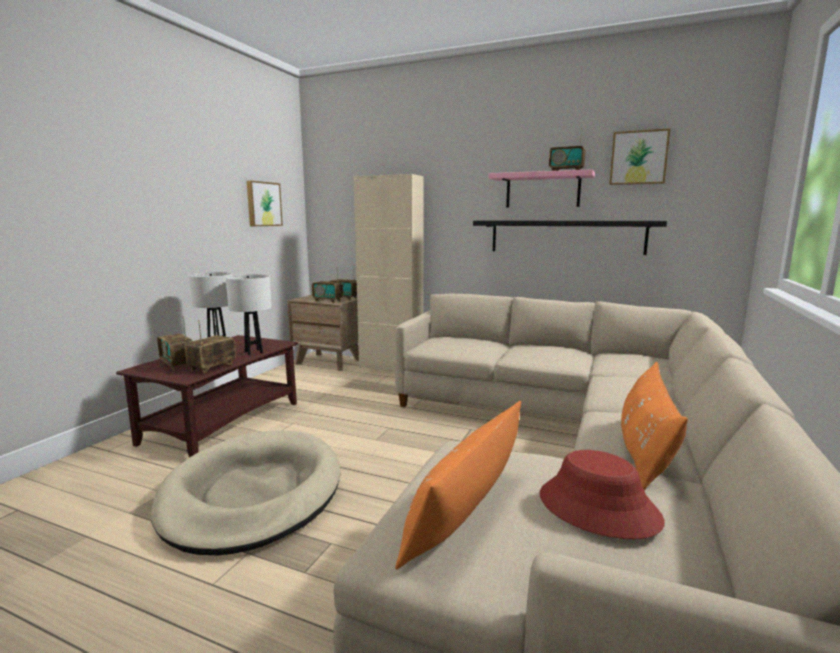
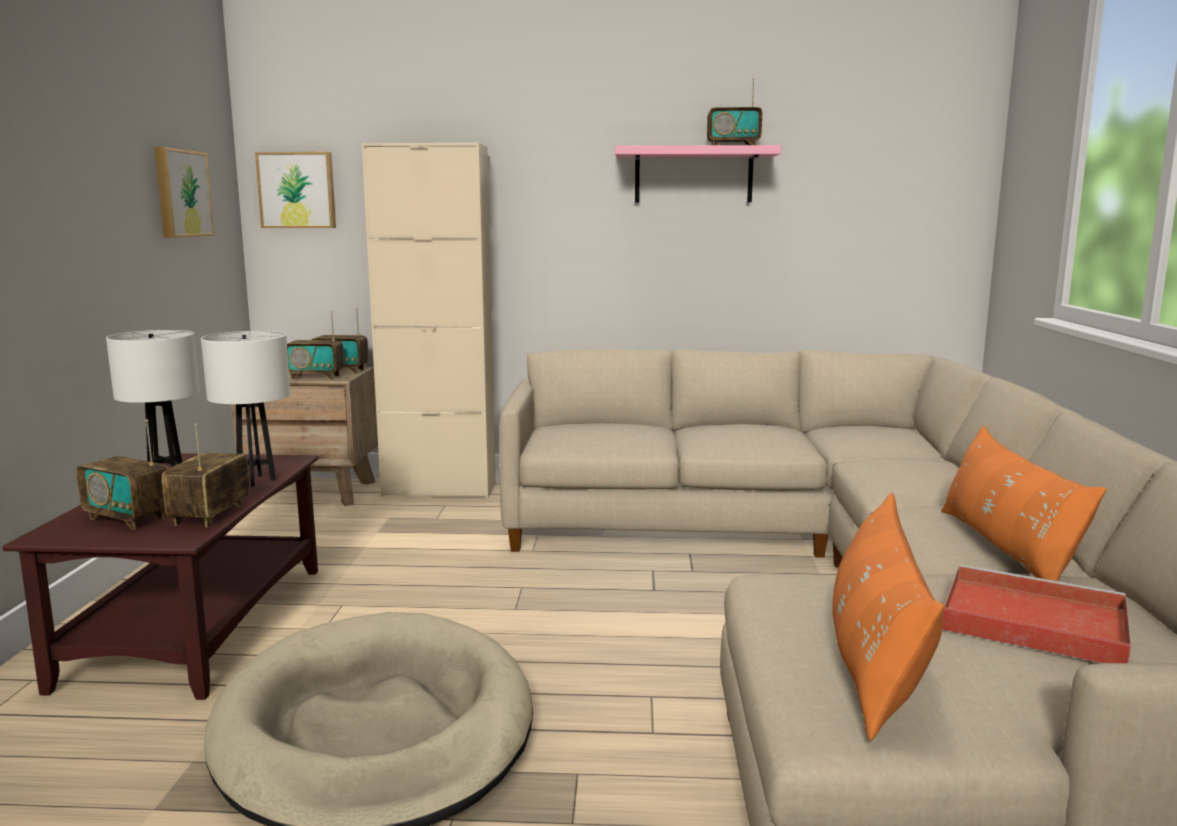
camera: 20 degrees left, 0 degrees up
(566, 236) = (732, 250): black shelf -> none
(597, 508) = (1029, 621): red hat -> red tray
(638, 158) = (836, 129): picture -> picture (297, 190)

